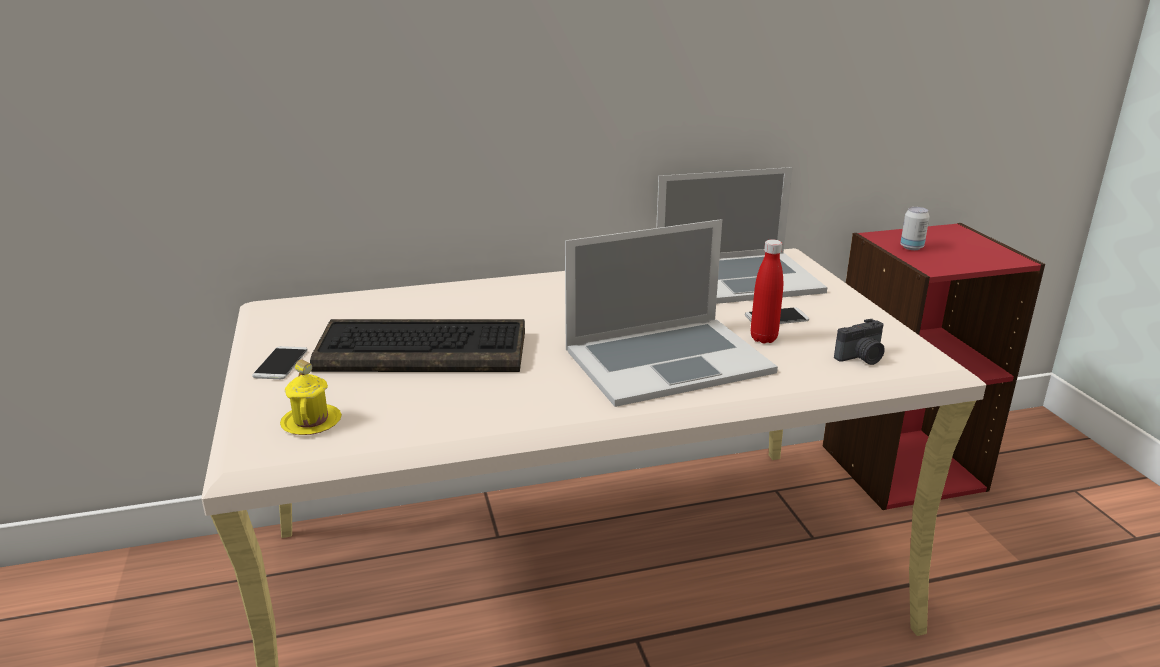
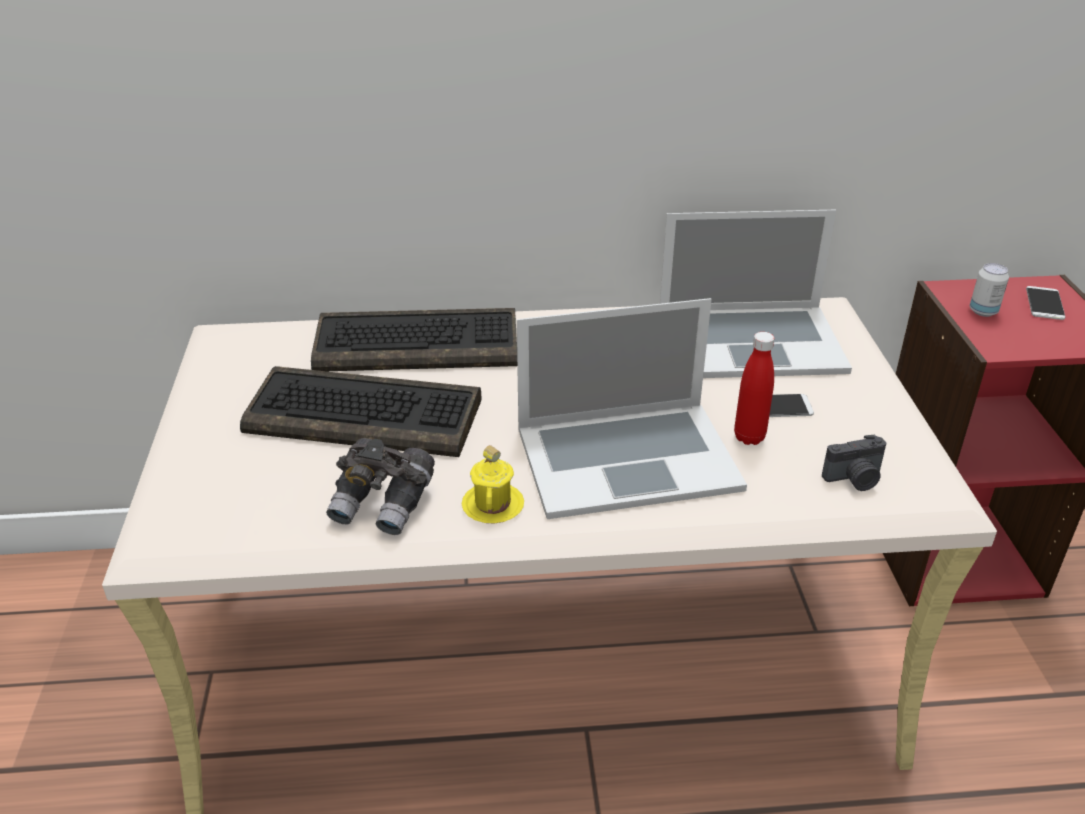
camera: 10 degrees right, 10 degrees up
(281, 363) = (213, 418): phone -> phone (1044, 304)
(311, 422) = (225, 503): yellow mug -> yellow mug (493, 505)
(456, 300) = (419, 344): none -> keyboard
(462, 409) = (384, 504): none -> grey binoculars

